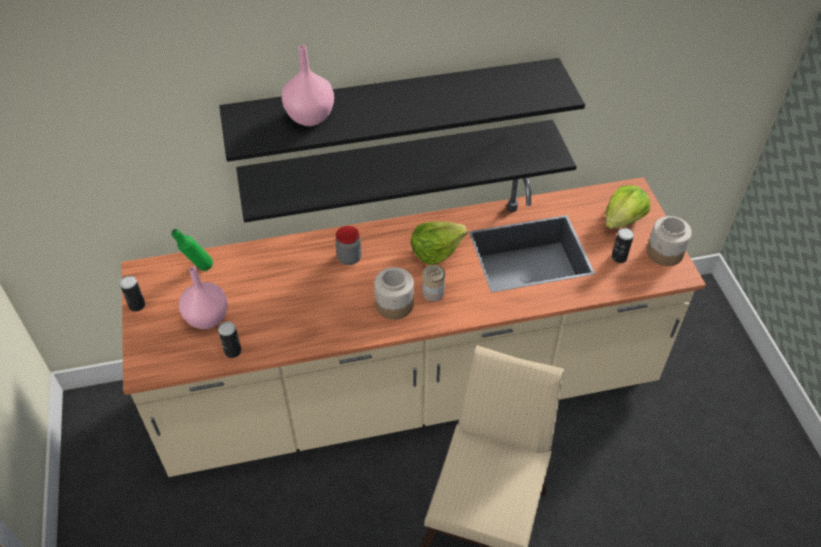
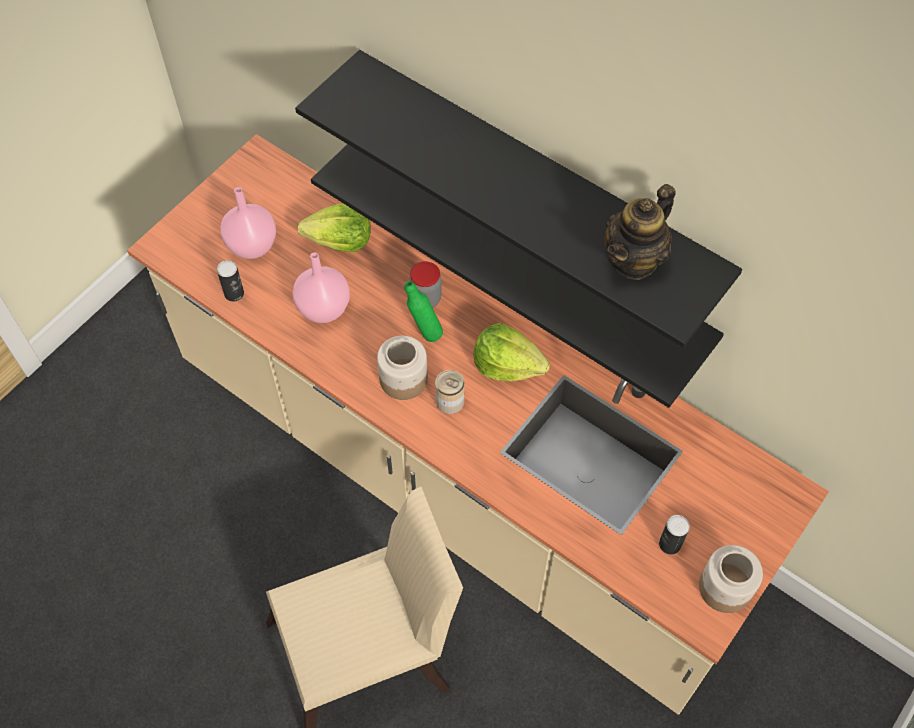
camera: 50 degrees right, 10 degrees up
(137, 305) = (220, 185): can -> none
(198, 269) = (300, 194): green bottle -> green bottle (424, 332)
(309, 116) = (412, 126): pink vase -> pink vase (324, 308)
(511, 89) = (634, 260): none -> teapot
(623, 219) = (734, 512): lettuce -> lettuce (340, 241)

